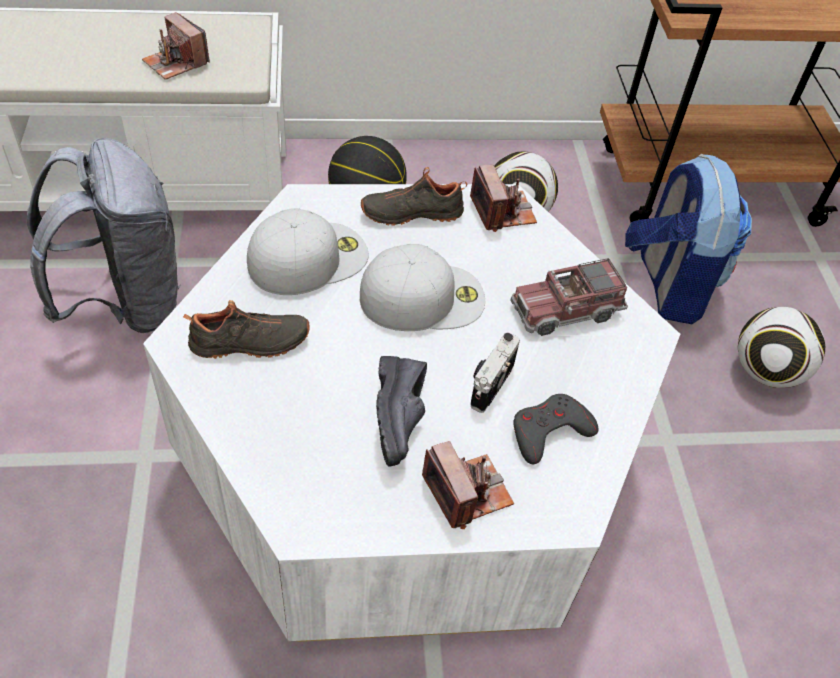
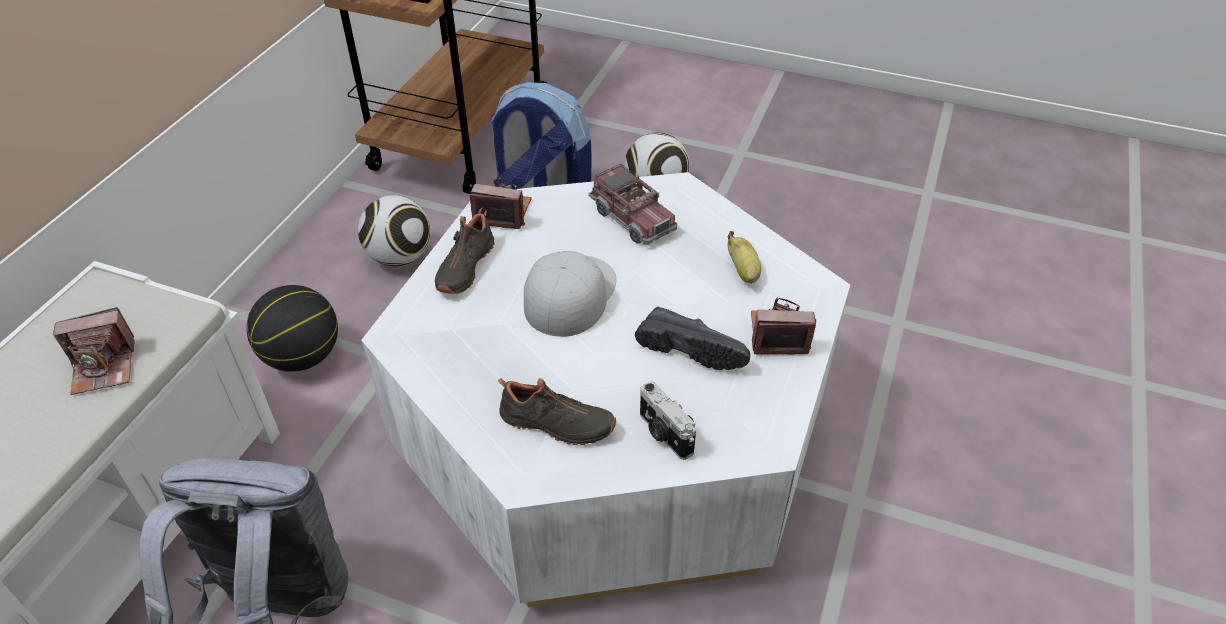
camera: 60 degrees left, 5 degrees down
(250, 344) = (556, 425): black shoe -> black shoe turned 90 degrees clockwise
(308, 257) = (473, 353): white cap -> none
(489, 384) = (682, 287): camera -> camera (664, 434)
(549, 432) = (743, 271): grey game controller -> banana
(566, 310) = (632, 218): toy truck -> toy truck turned 45 degrees counterclockwise

